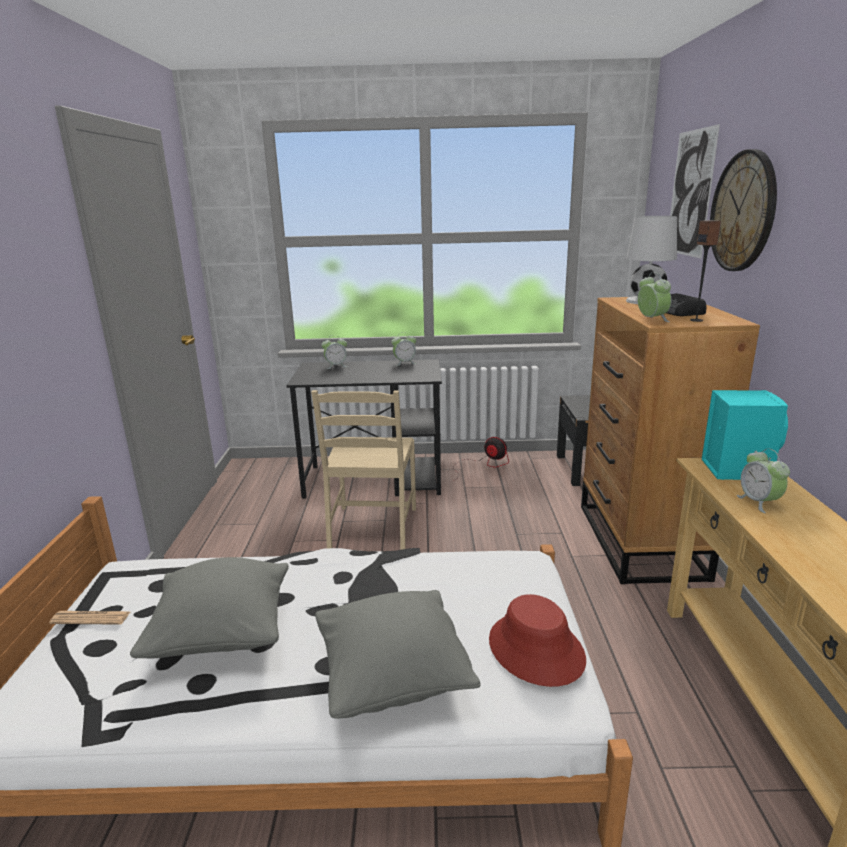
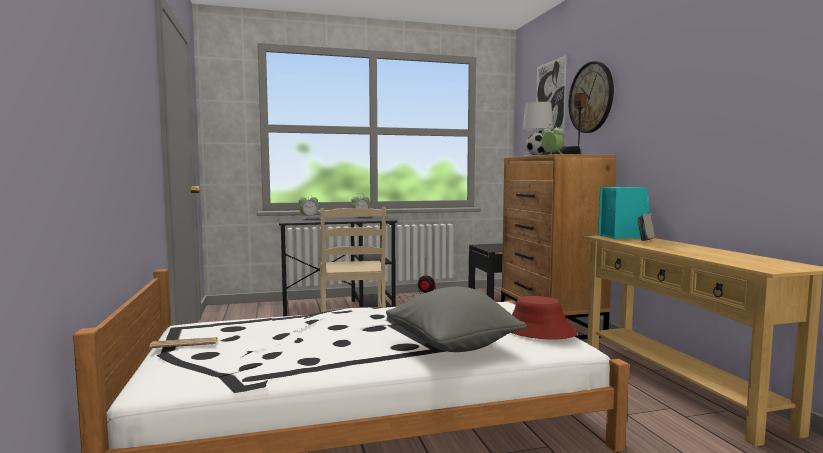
camera: 15 degrees left, 15 degrees down
(222, 635) = (306, 342): grey pillow -> none
(759, 502) = (645, 242): alarm clock -> book

